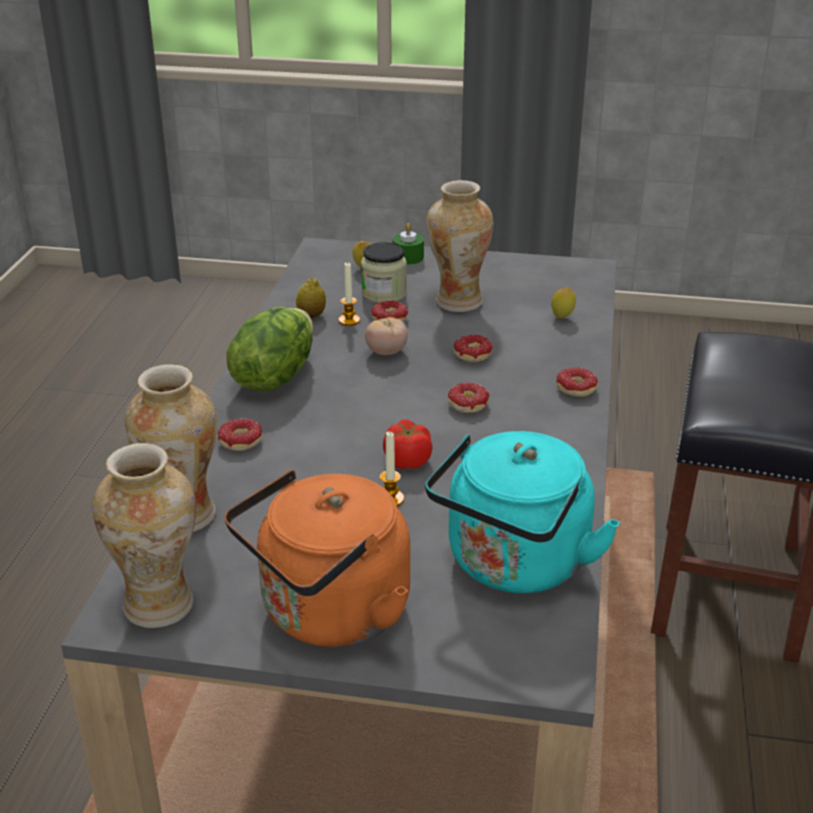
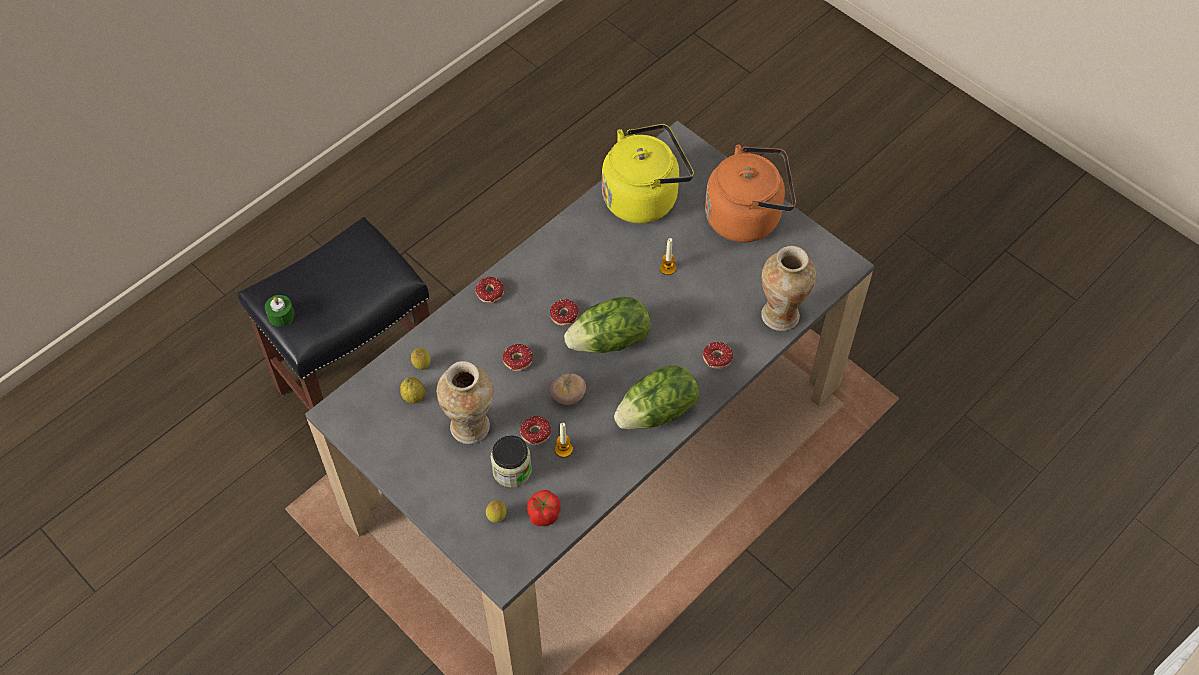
camera: 145 degrees left, 25 degrees up
(159, 606) = (821, 262): vase -> none
(311, 316) = (585, 472): lemon -> lemon (414, 397)
(389, 406) = (610, 341): none -> lettuce
(407, 461) = (636, 290): tomato -> tomato (543, 514)
(408, 257) = (450, 514): green candle -> green candle (281, 315)
(514, 566) = (644, 197): turquoise kettle -> yellow kettle

